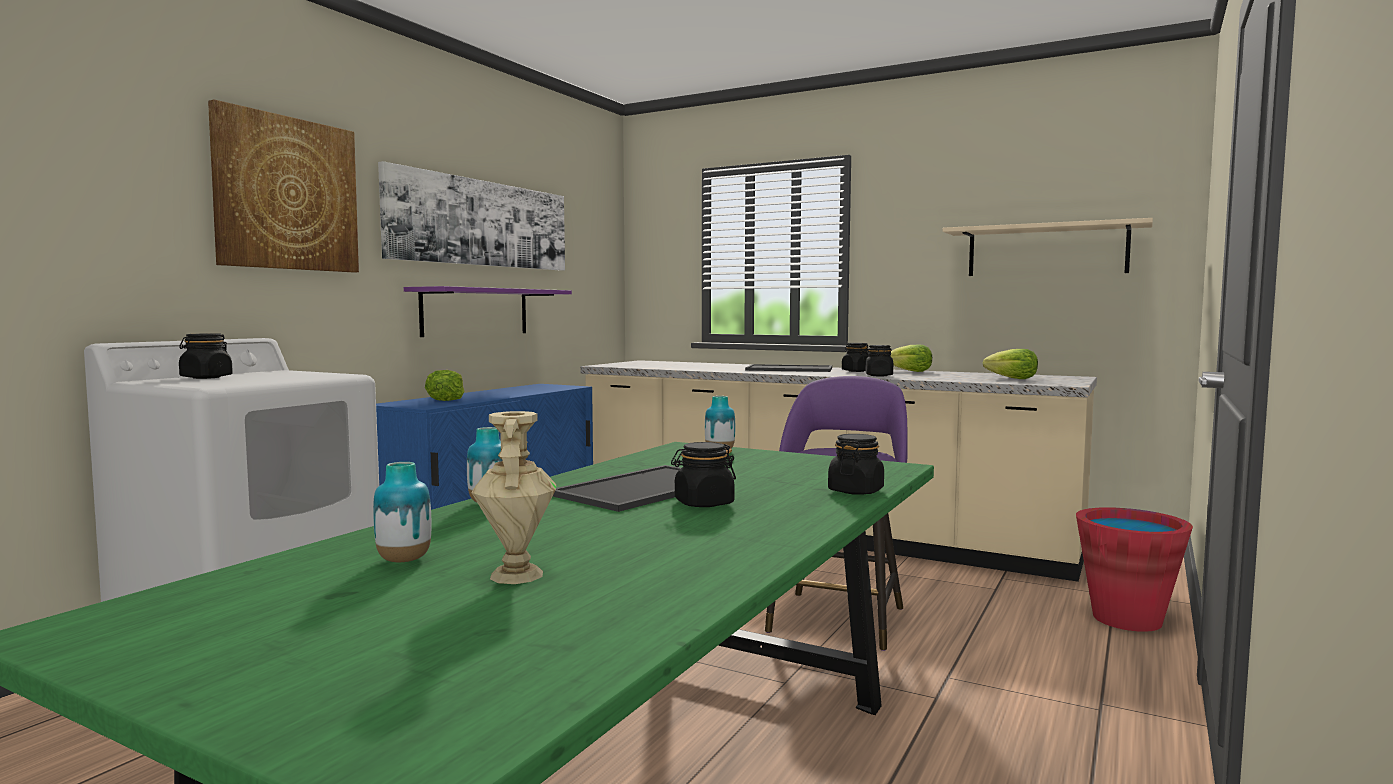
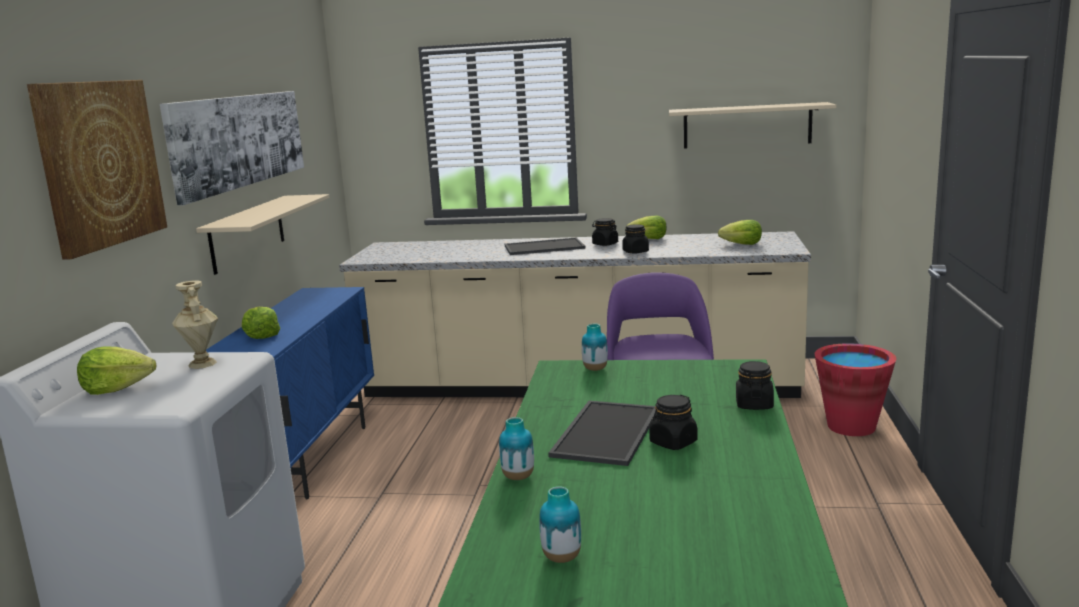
camera: 20 degrees left, 10 degrees up
(206, 377) = (117, 388): black jar -> lettuce
(475, 312) = (247, 233): purple shelf -> beige shelf
(515, 575) = (659, 552): beige vase -> beige vase (201, 364)

